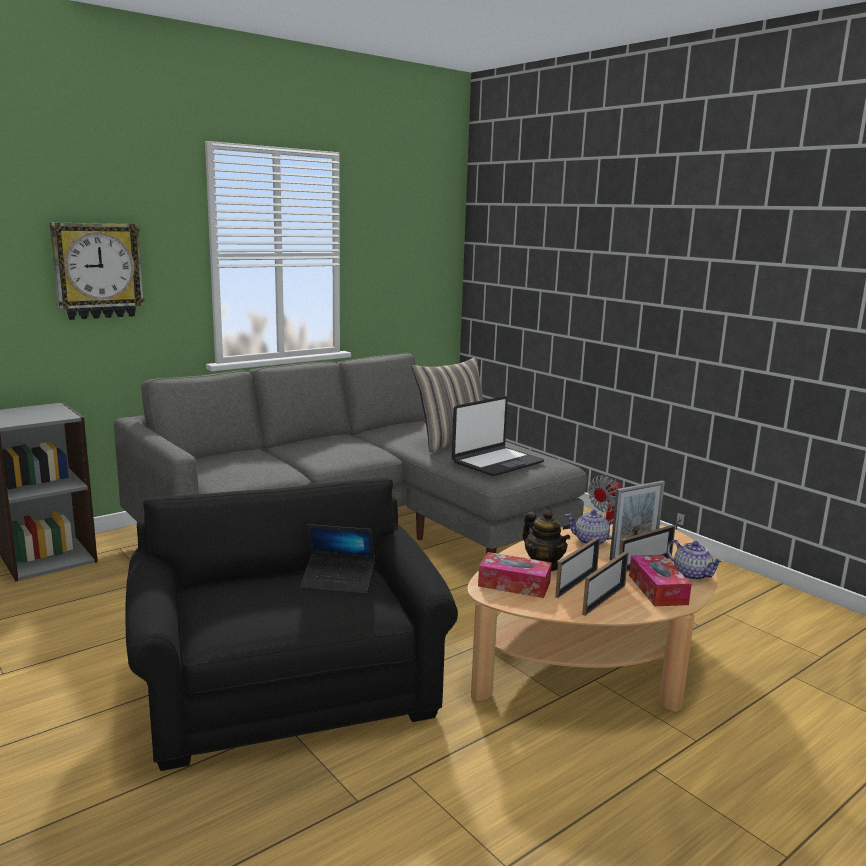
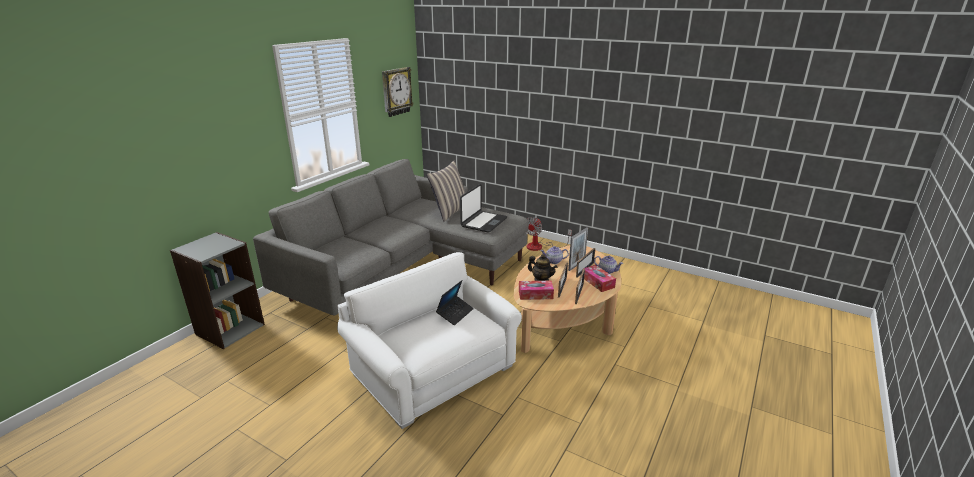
camera: 20 degrees left, 10 degrees up
(97, 271) = (223, 143): wall clock -> wall clock (396, 91)
(290, 689) = (434, 371): black armchair -> white armchair
(338, 581) = (455, 313): laptop -> laptop turned 45 degrees counterclockwise

